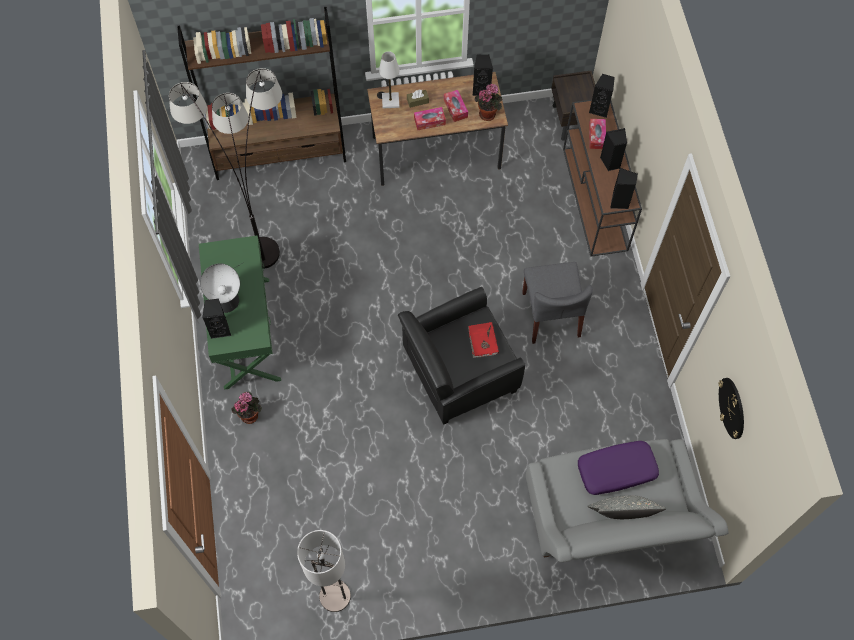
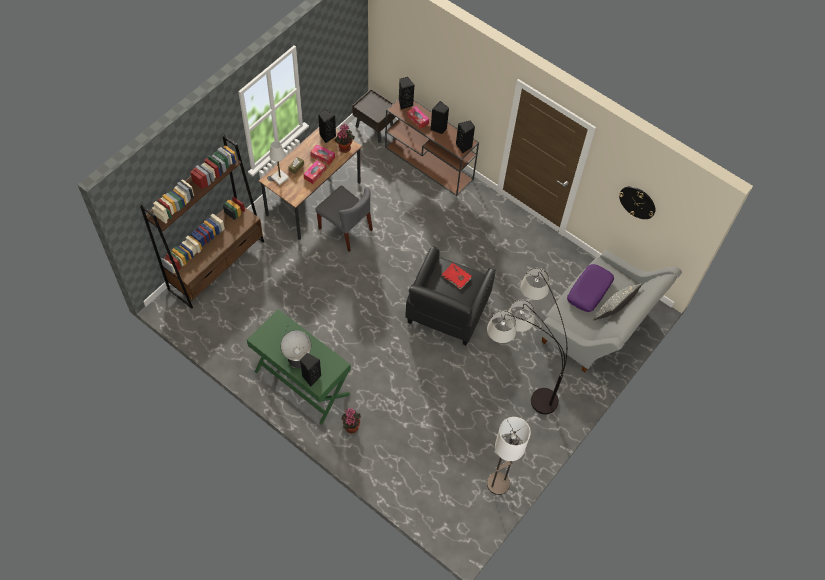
camera: 45 degrees left, 5 degrees down
(255, 218) = (240, 313): floor lamp -> floor lamp (515, 383)
(551, 315) = (466, 243): grey chair -> grey chair (346, 229)

